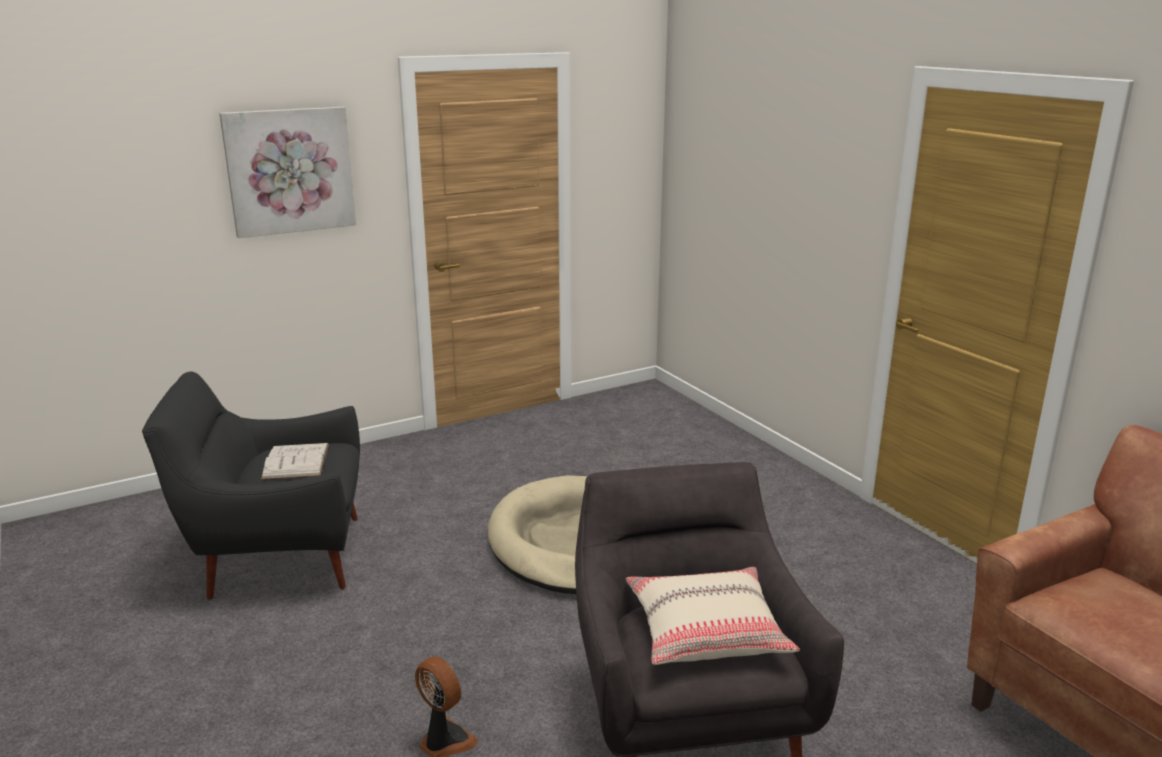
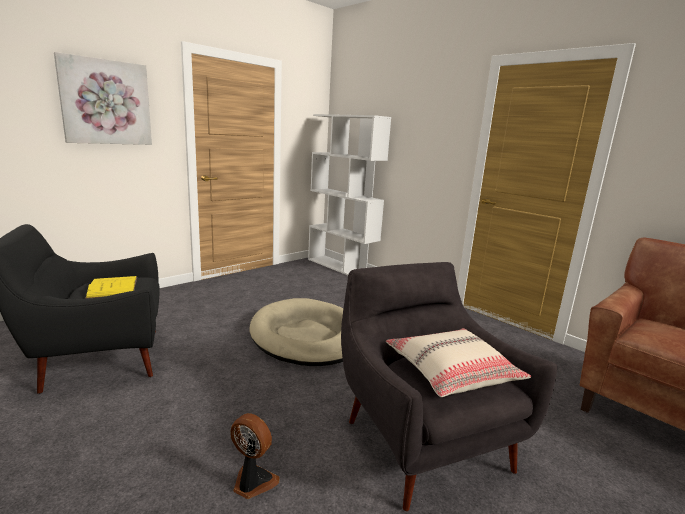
camera: 15 degrees left, 5 degrees down
(296, 461) = (113, 287): white book -> yellow book
(680, 409) = (341, 267): none -> white bookcase

